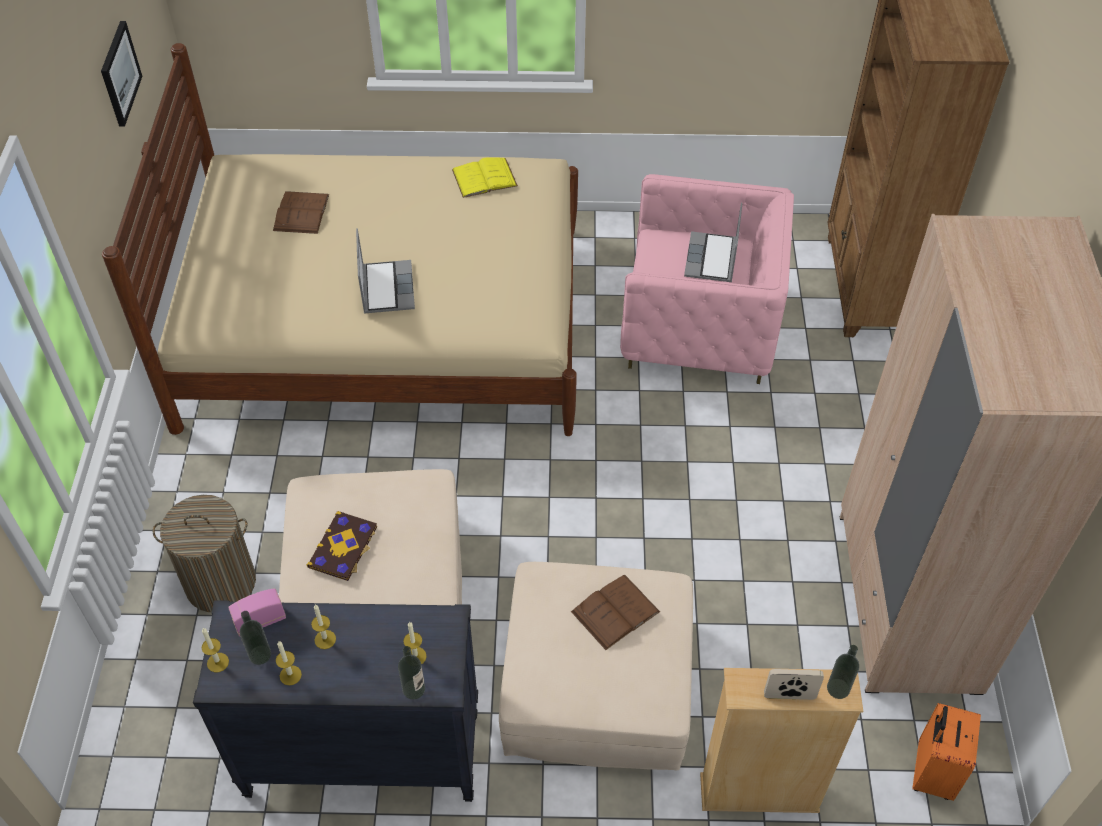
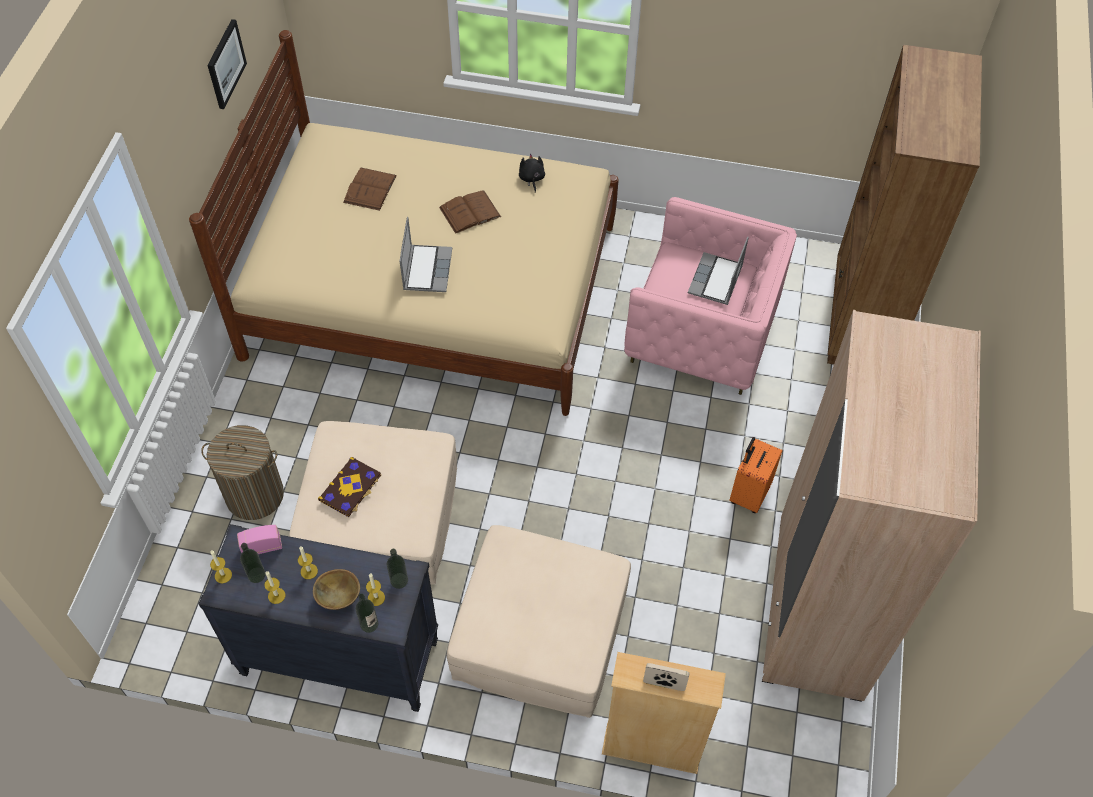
camera: 10 degrees right, 5 degrees up
(369, 663) = (339, 597): none -> brown bowl
(484, 178) = (531, 178): yellow book -> black plush toy
(615, 611) = (558, 581): brown book -> brown book (470, 212)
(838, 688) = (705, 685): bottle -> bottle (399, 580)
(931, 772) = (799, 758): orange suitcase -> orange suitcase (748, 494)

